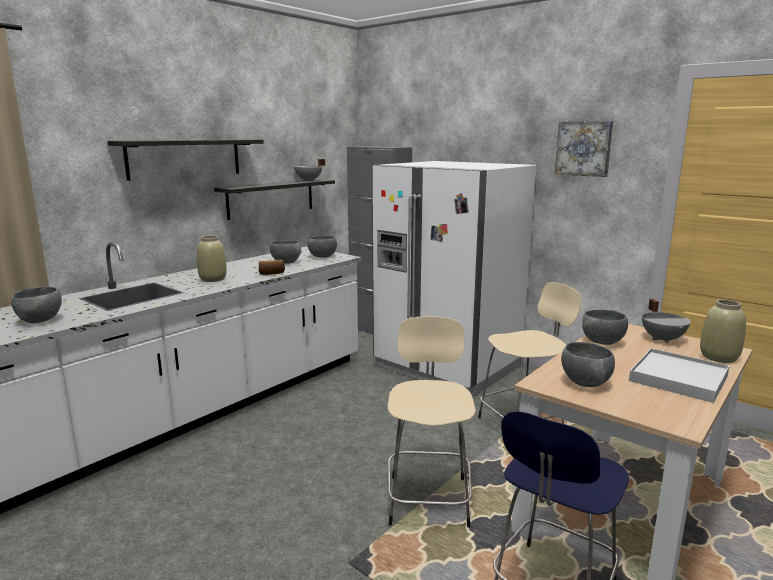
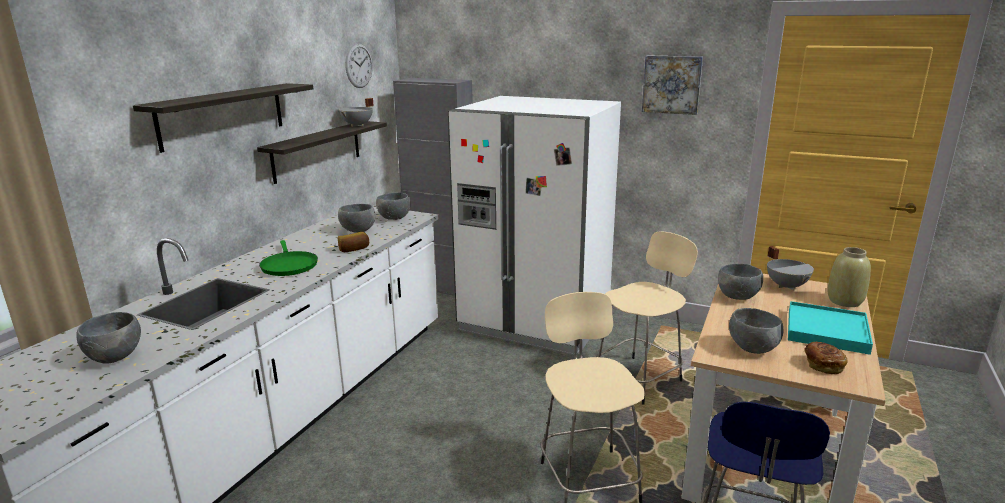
camera: 15 degrees left, 5 degrees up
(212, 279) = (288, 266): beige vase -> green frying pan
(317, 132) = (359, 65): none -> wall clock
(651, 405) = (823, 365): none -> bread
(678, 378) = (827, 331): white tray -> turquoise tray

